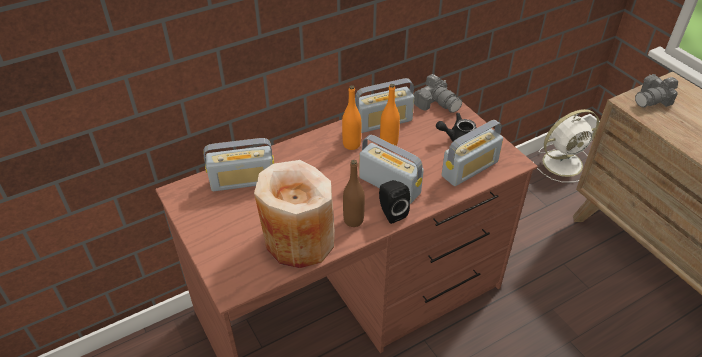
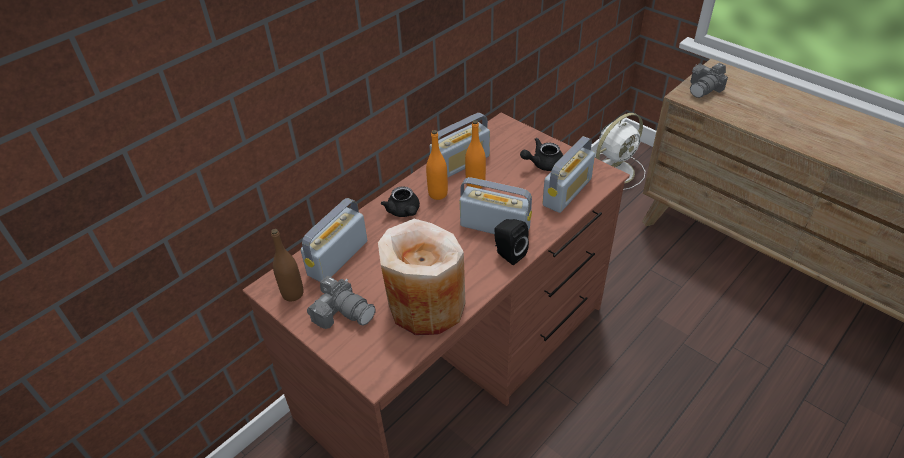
camera: 15 degrees left, 0 degrees up
(242, 181) = (338, 258): radio -> radio turned 150 degrees clockwise
(315, 154) = (404, 212): none -> black teapot
(353, 220) = (473, 271): brown bottle -> brown bottle (293, 293)
(437, 103) = (507, 133): camera -> camera (343, 312)

